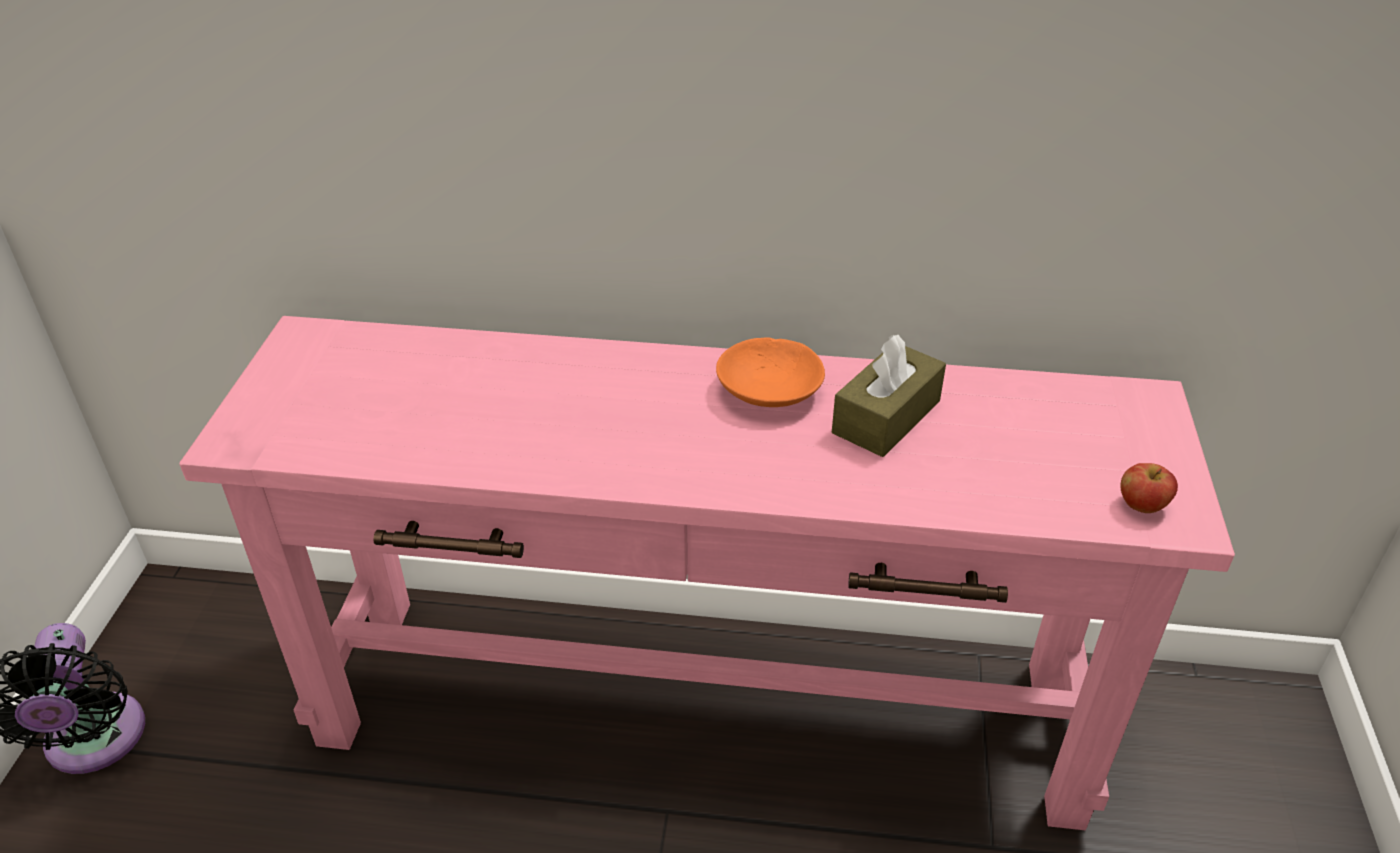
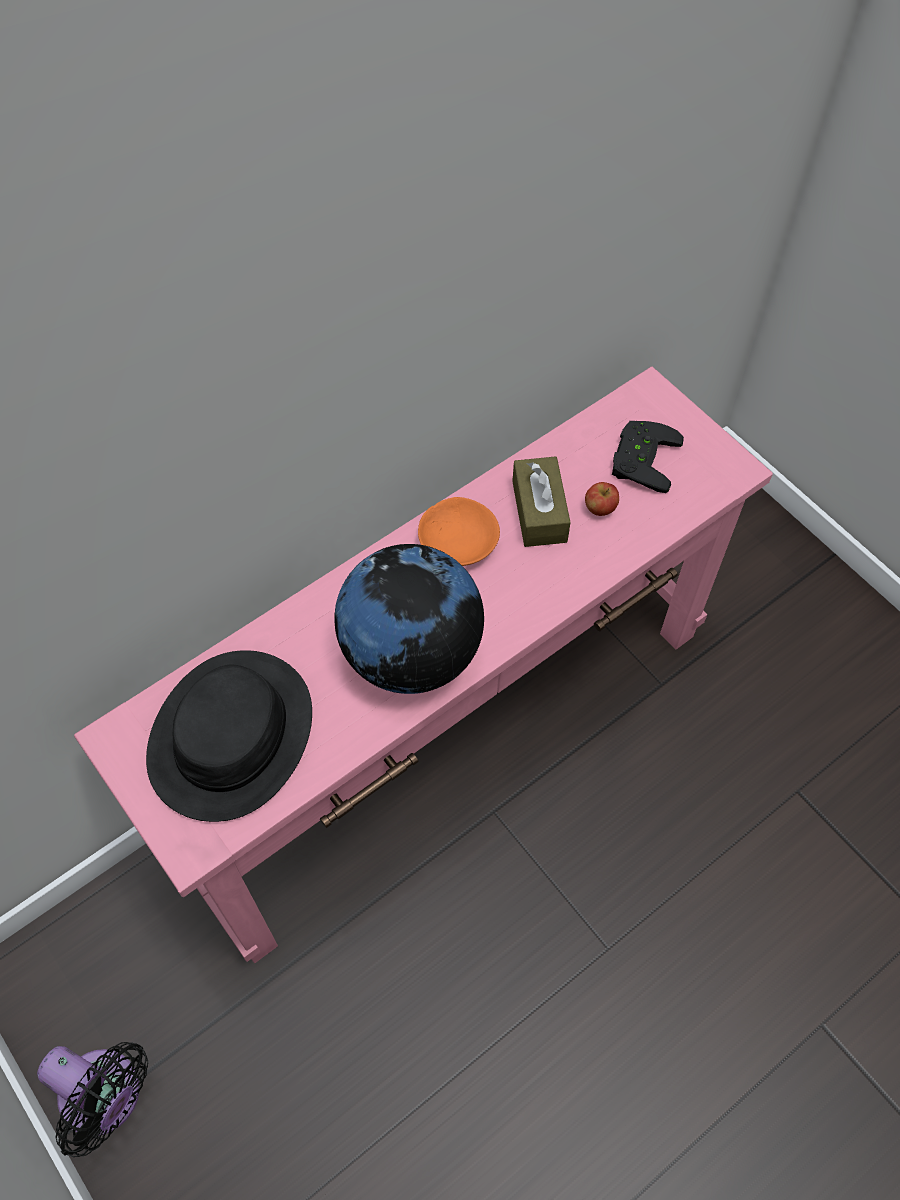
camera: 45 degrees left, 20 degrees up
(378, 392) = (232, 736): none -> black hat
(605, 439) = (411, 653): none -> globe
(1065, 442) = (640, 458): none -> black game controller
(1142, 505) = (711, 473): apple -> apple (600, 508)

